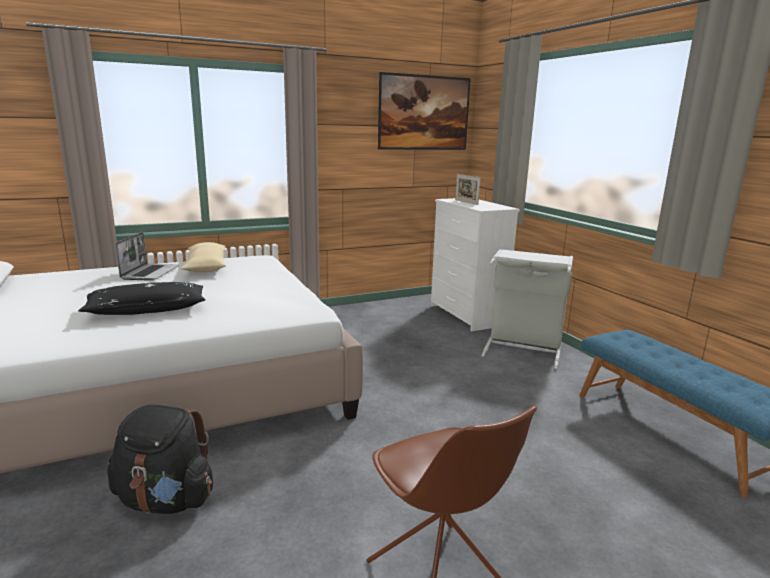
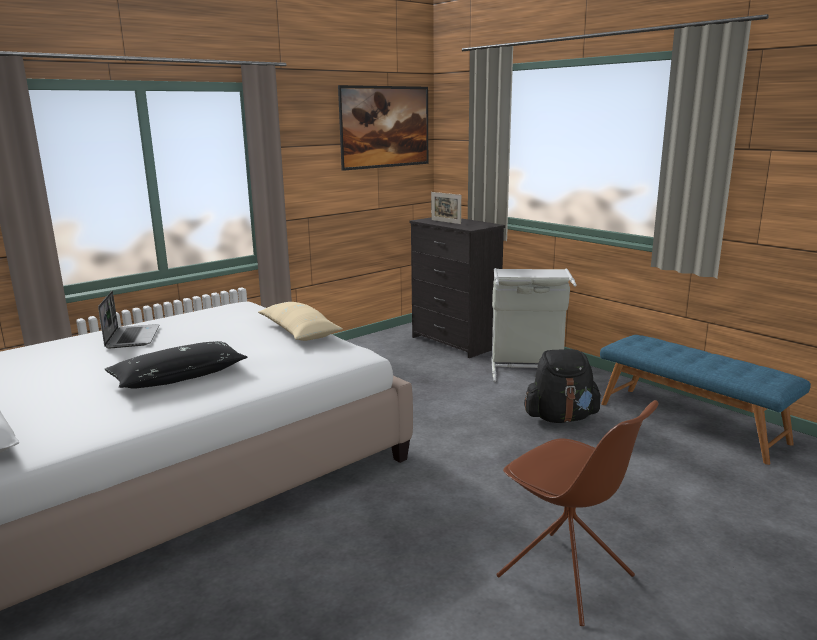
camera: 15 degrees left, 0 degrees up
(166, 500) = (268, 569): black backpack -> black backpack (560, 418)
(206, 266) = (189, 322): beige pillow -> beige pillow (298, 331)
(466, 315) = (455, 342): white dresser -> black dresser

